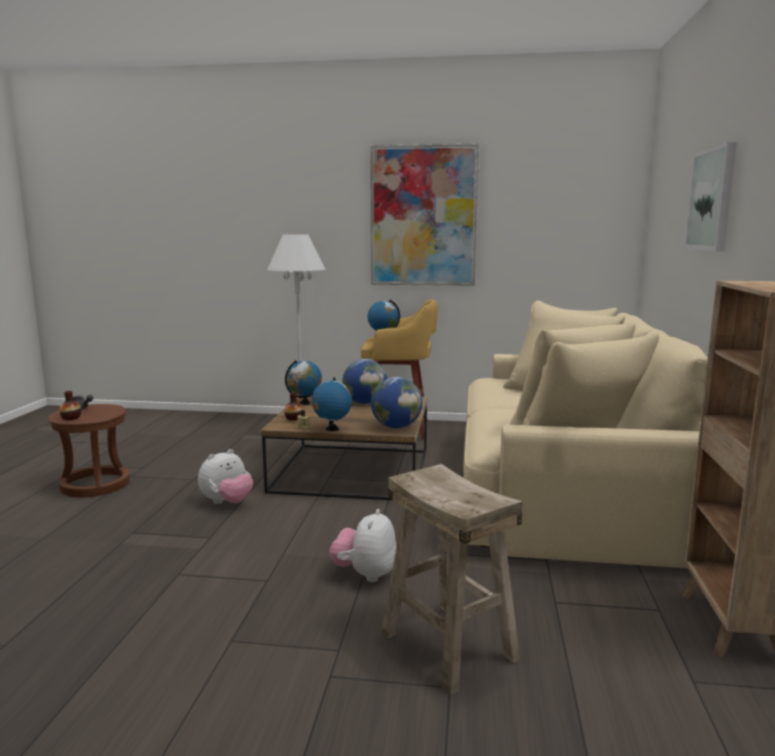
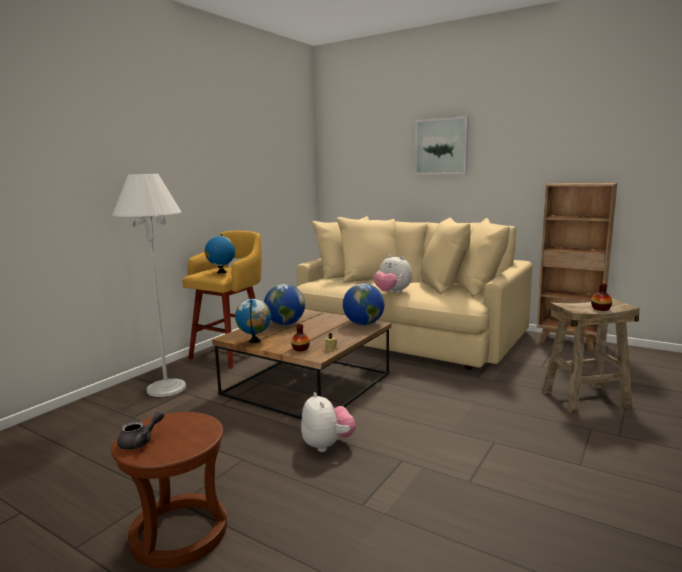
camera: 65 degrees left, 0 degrees up
(71, 418) = (184, 446): vase -> vase (600, 309)
(332, 429) = (348, 340): globe -> none
(365, 574) = (496, 407): plush toy -> plush toy (392, 293)
(423, 216) = (205, 156): picture -> none

